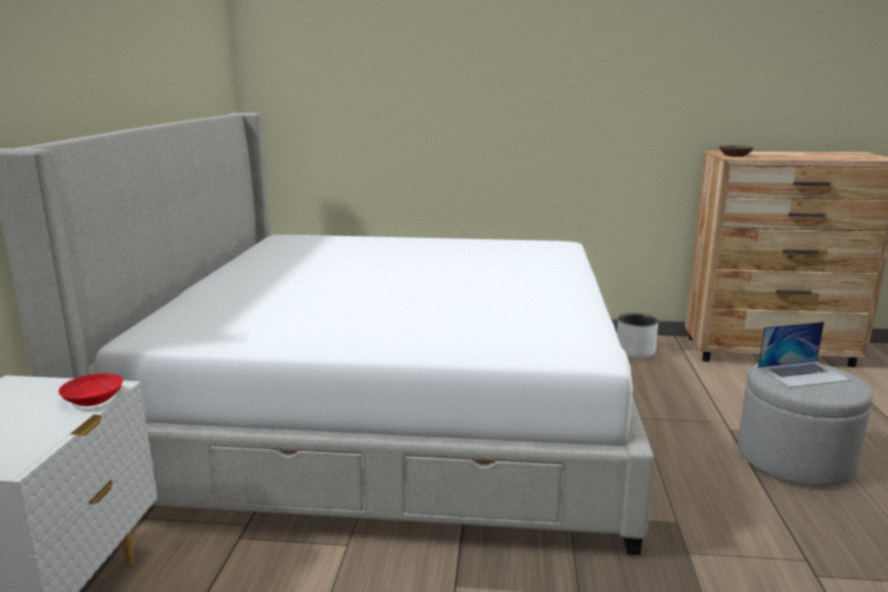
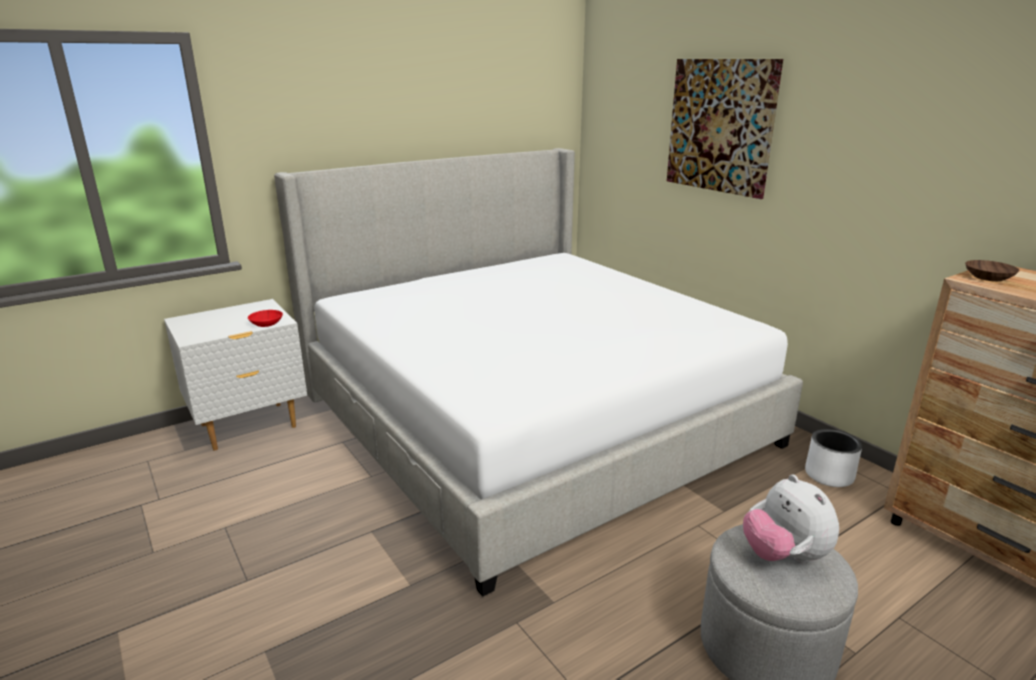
camera: 50 degrees right, 5 degrees up
(444, 72) = (720, 126): none -> picture
(803, 374) = (784, 556): laptop -> plush toy

